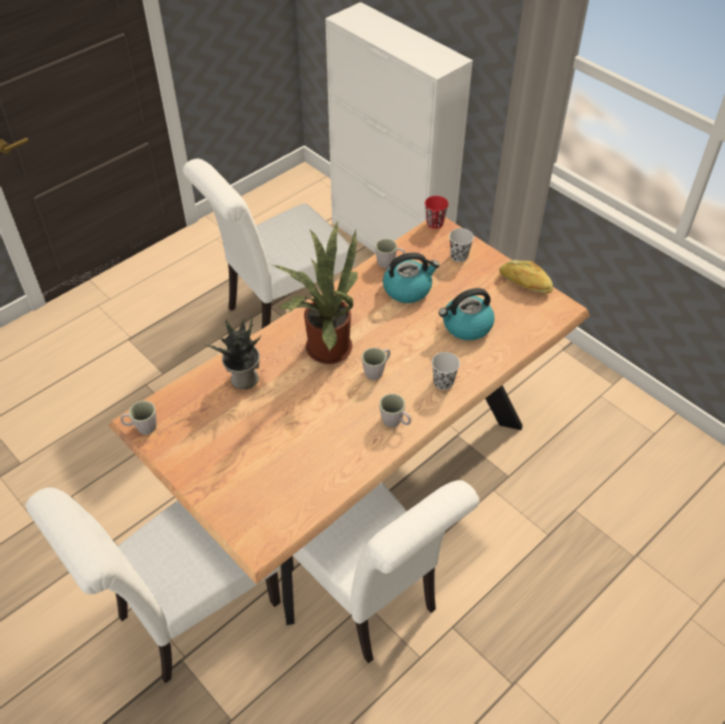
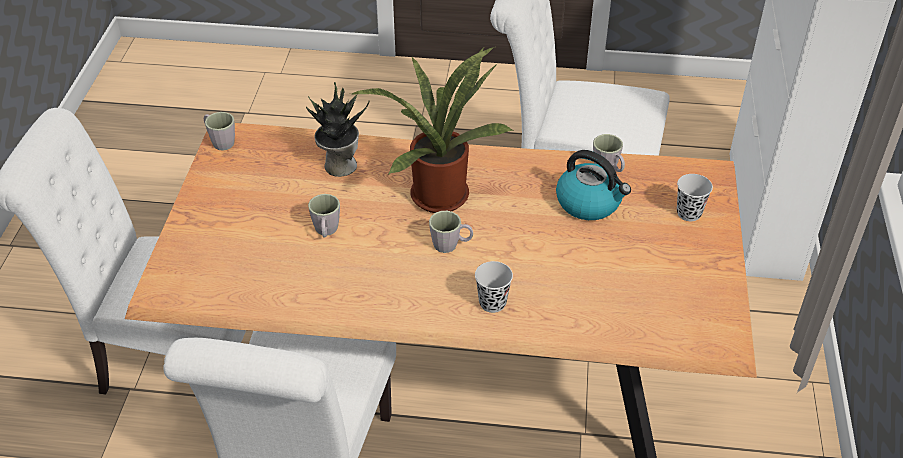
camera: 50 degrees right, 5 degrees down
(395, 422) = (399, 297): grey mug -> grey mug (326, 232)
(435, 223) = (712, 168): red cup -> none
(466, 326) = (594, 276): kettle -> none
(525, 283) = (720, 288): bread -> none

